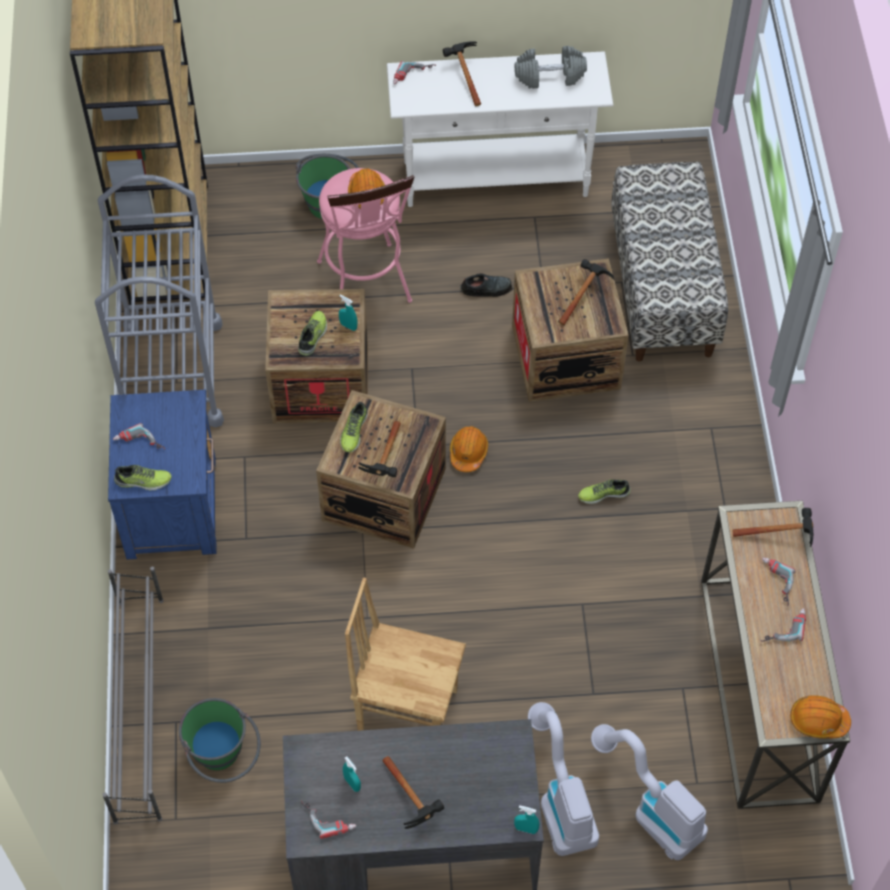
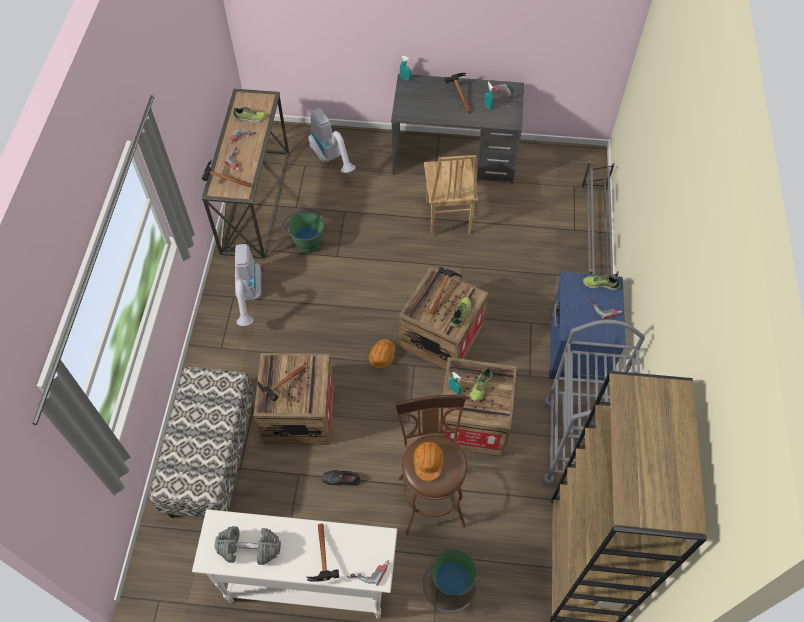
camera: 170 degrees left, 0 degrees up
(223, 757) = (548, 209): green bucket -> green bucket (306, 239)
(367, 288) = (430, 495): pink stool -> brown stool
(407, 710) = (447, 217): brown chair -> brown chair turned 60 degrees clockwise
(560, 799) = (376, 168): vacuum cleaner -> vacuum cleaner (249, 298)
(603, 494) = (304, 316): shoe -> shoe (249, 118)
(818, 720) = (245, 97): orange hard hat -> none

